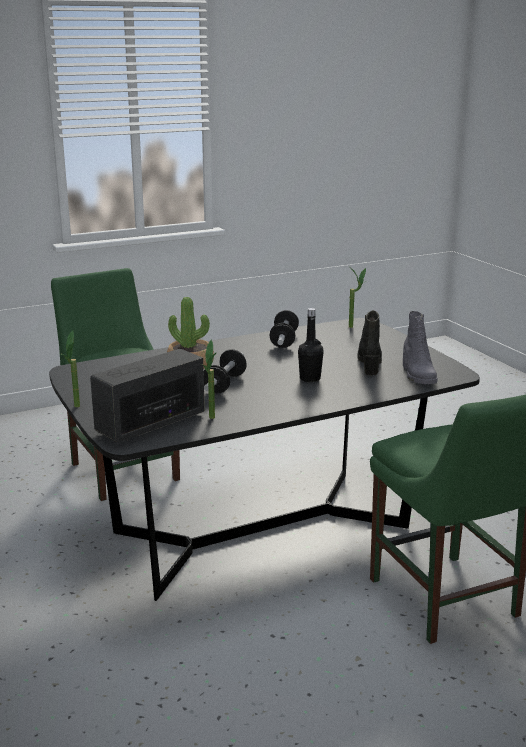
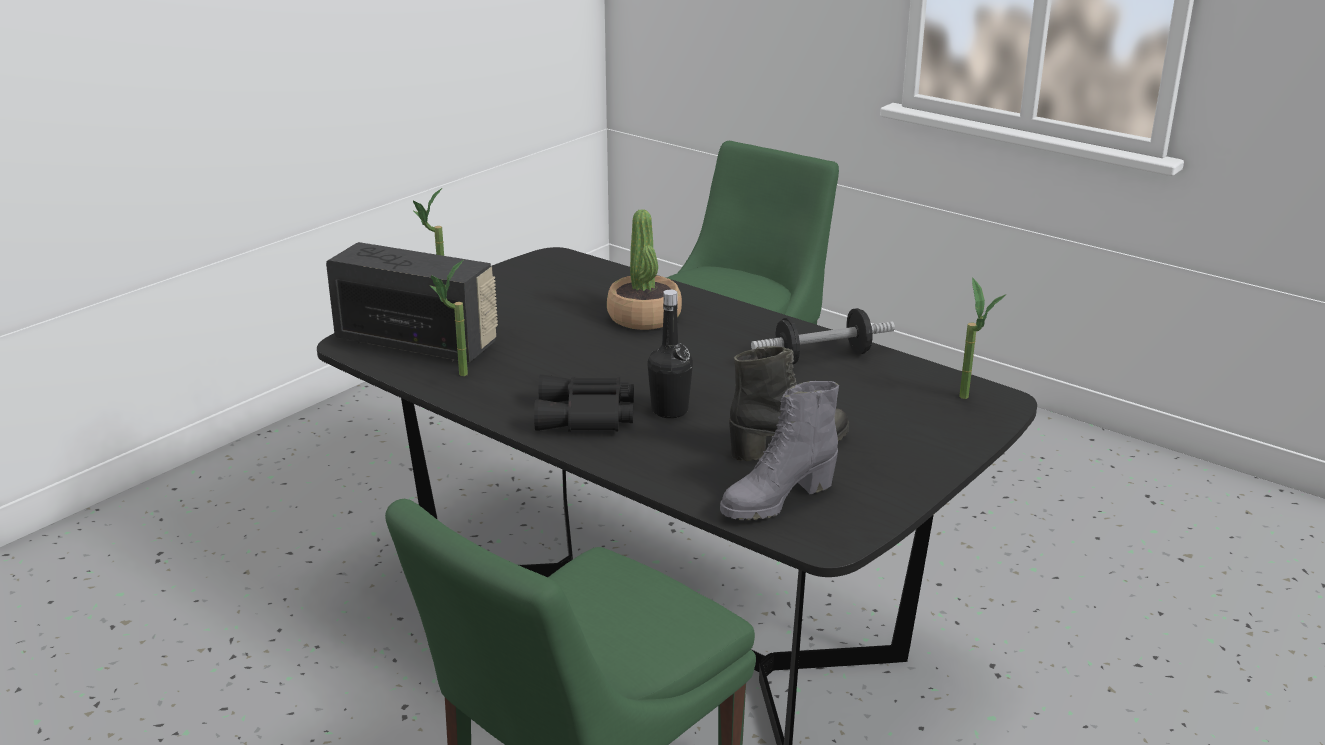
camera: 65 degrees right, 5 degrees up
(224, 384) = (590, 355): dumbbell -> none
(298, 396) = (587, 416): none -> black binoculars

